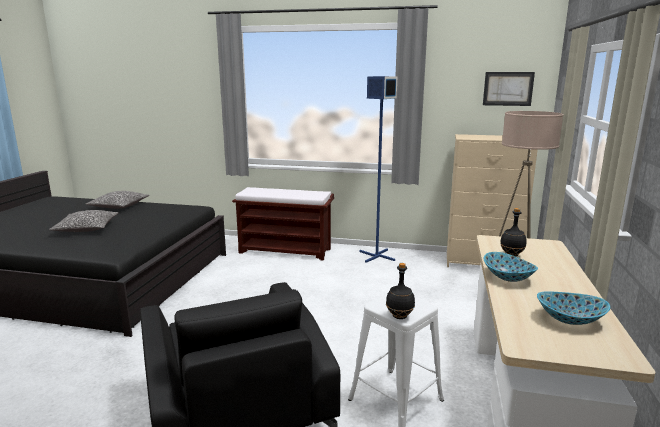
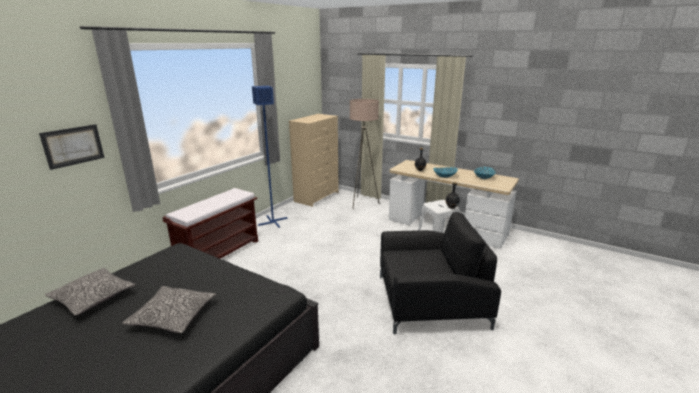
camera: 70 degrees left, 5 degrees up
(508, 88) = (305, 86): picture -> picture (73, 146)

